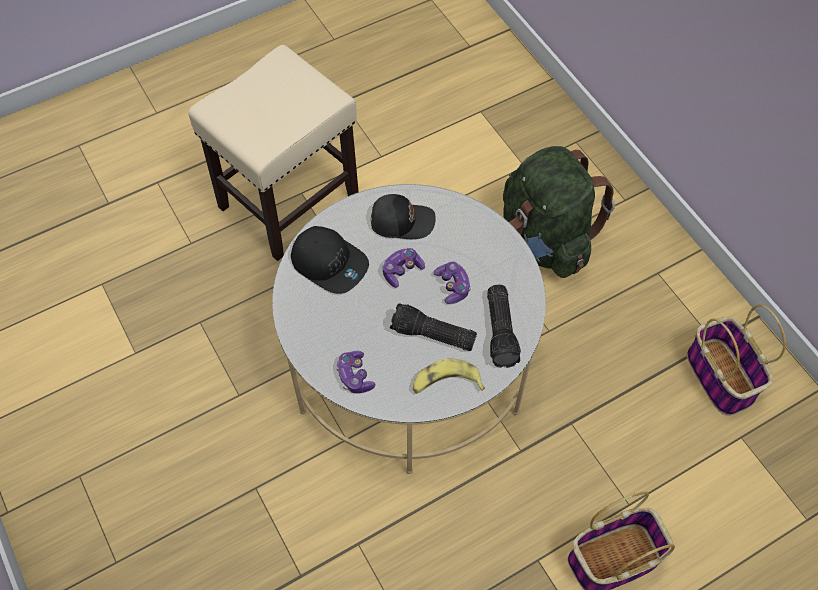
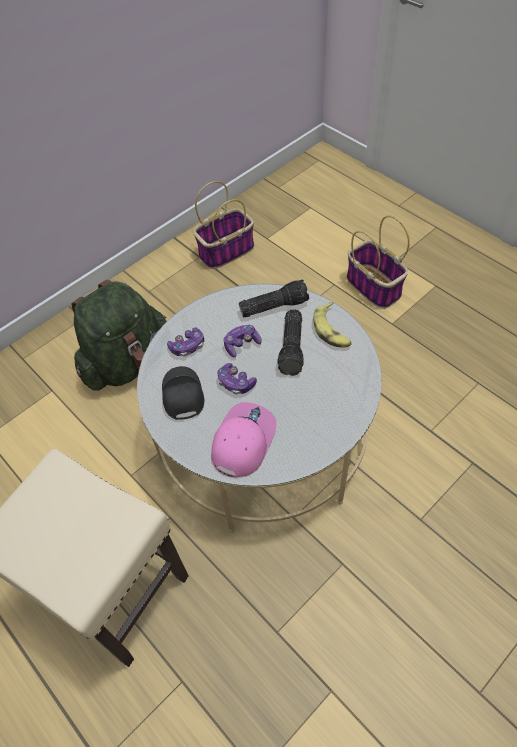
camera: 100 degrees left, 5 degrees down
(330, 263) = (242, 441): black cap -> pink cap
(355, 376) = (350, 391): game controller -> game controller (188, 346)

